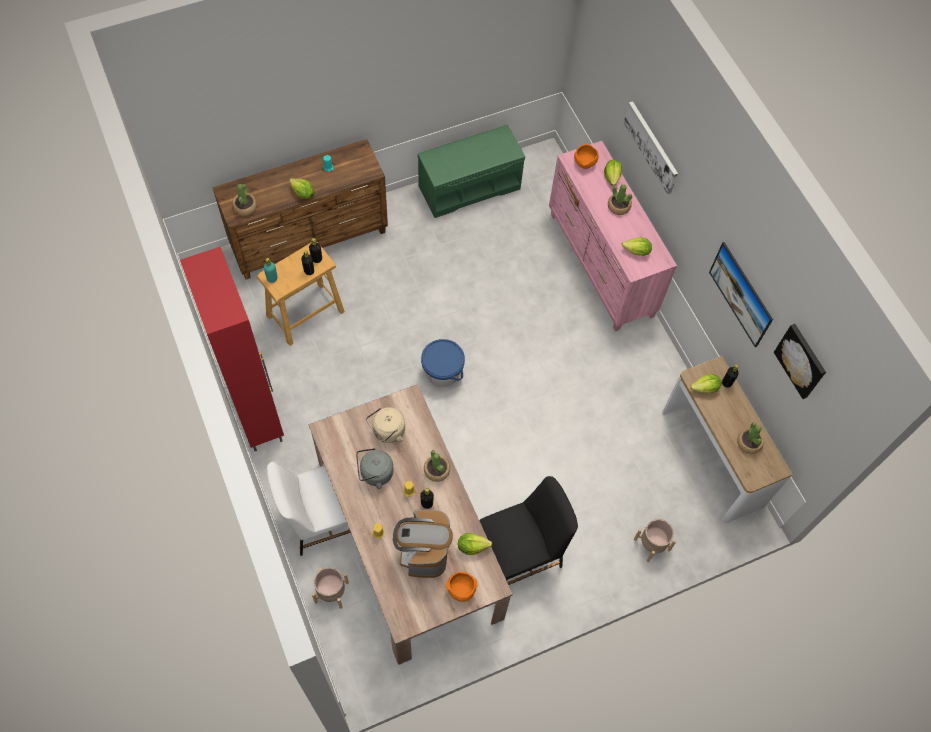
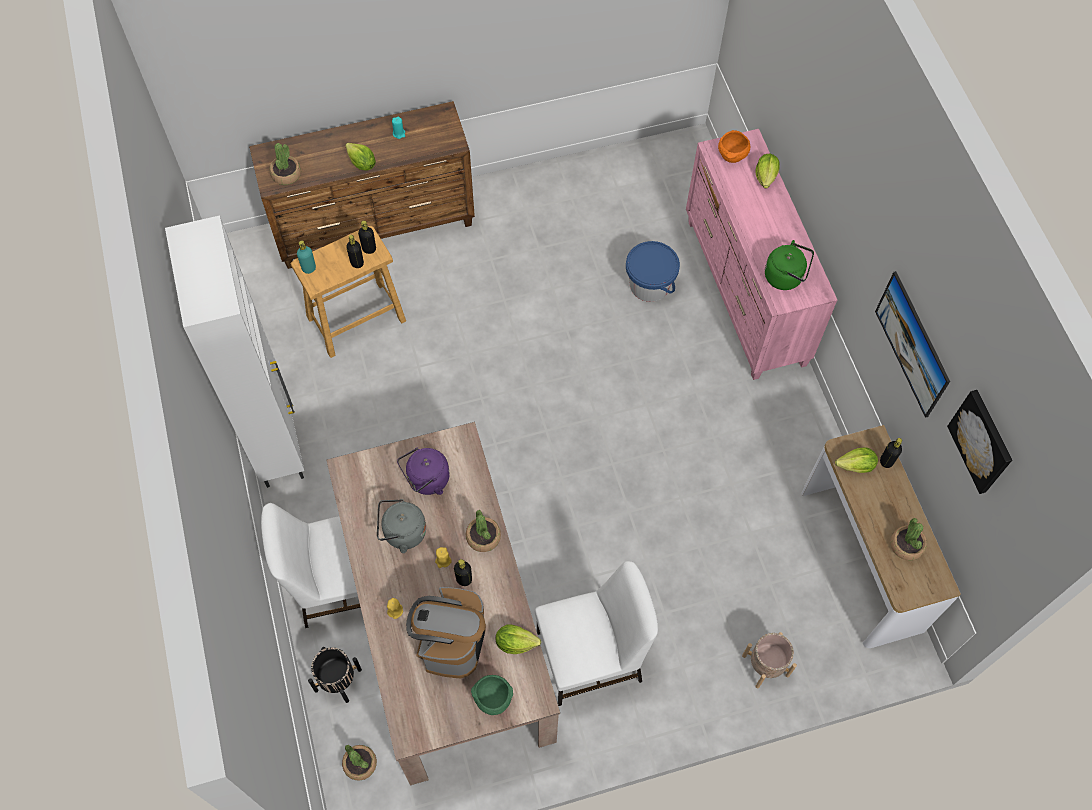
camera: 10 degrees right, 0 degrees up
(258, 415) = (277, 442): red cabinet -> white cabinet
(331, 592) = (337, 679): beige planter -> black planter
(387, 432) = (426, 480): beige kettle -> purple kettle
(442, 372) = (520, 411): blue bucket -> blue bucket (649, 284)
(460, 590) = (492, 699): orange bowl -> green bowl
(469, 186) = (588, 176): green bench -> none
(521, 553) = (591, 657): black chair -> white chair
(618, 206) = (769, 215): potted plant -> potted plant (360, 763)
(636, 252) = (786, 277): lettuce -> green kettle
(652, 146) = (816, 138): picture -> none

